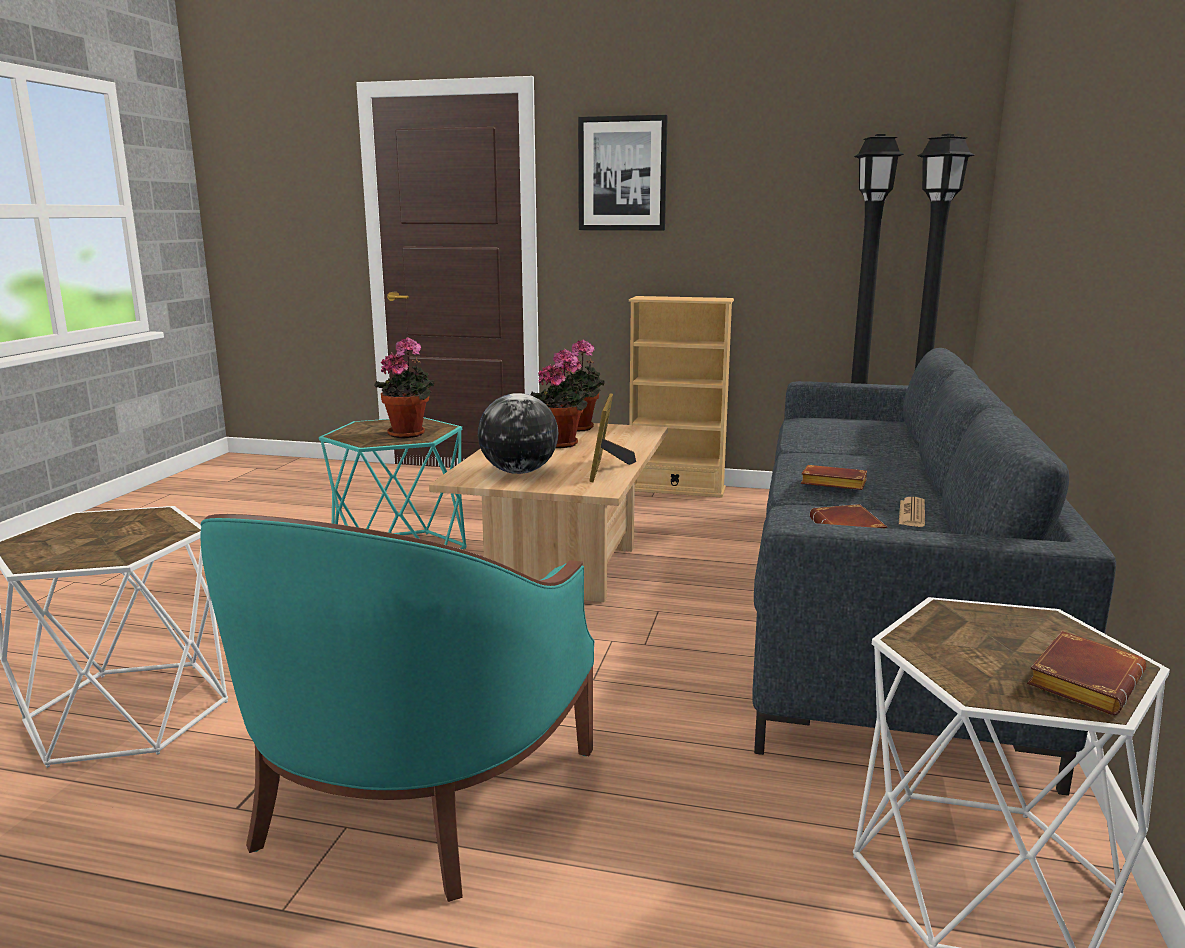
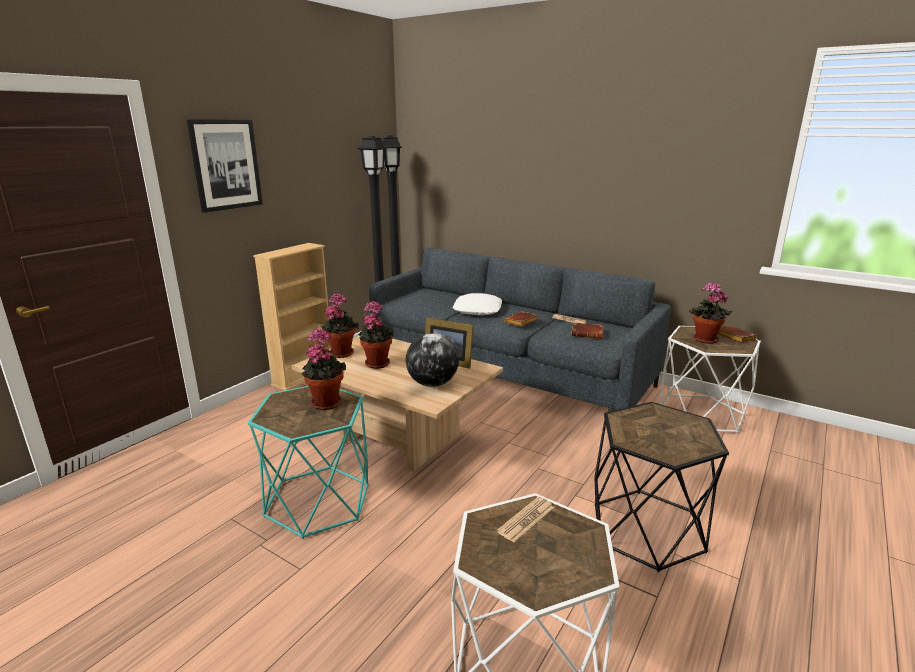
camera: 70 degrees left, 5 degrees up
(149, 529) = (526, 519): none -> newspaper
(413, 793) = (647, 528): turquoise armchair -> black side table
(850, 457) = (478, 310): none -> white pillow
(976, 638) = (704, 340): none -> potted plant

